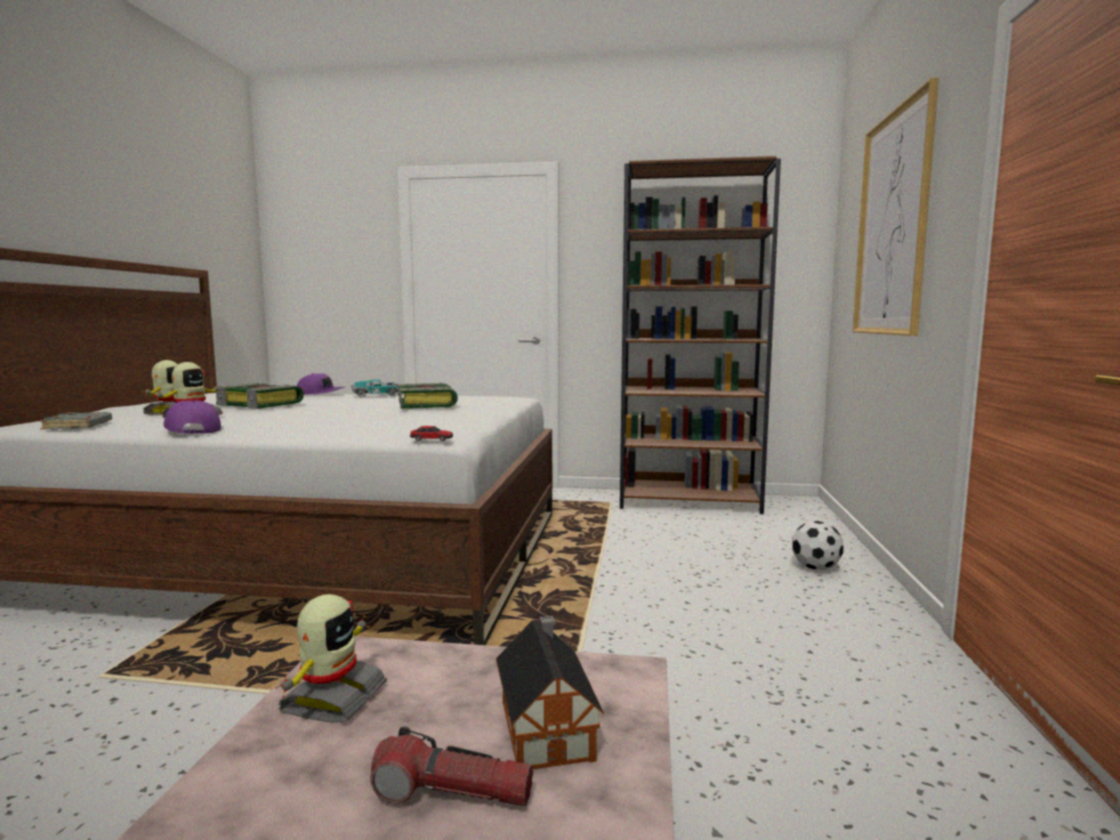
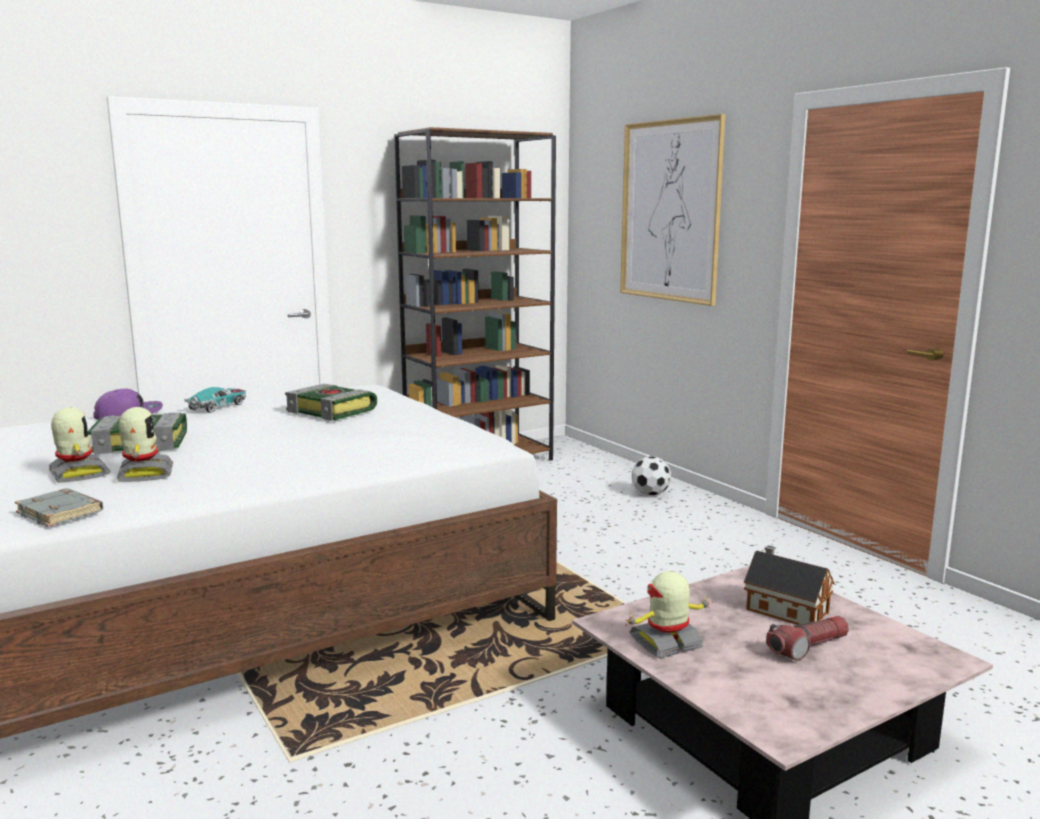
camera: 40 degrees left, 5 degrees up
(192, 429) = (230, 486): purple cap -> none
(332, 698) = (667, 643): toy robot -> toy robot turned 90 degrees counterclockwise
(431, 439) = (498, 448): toy car -> none

